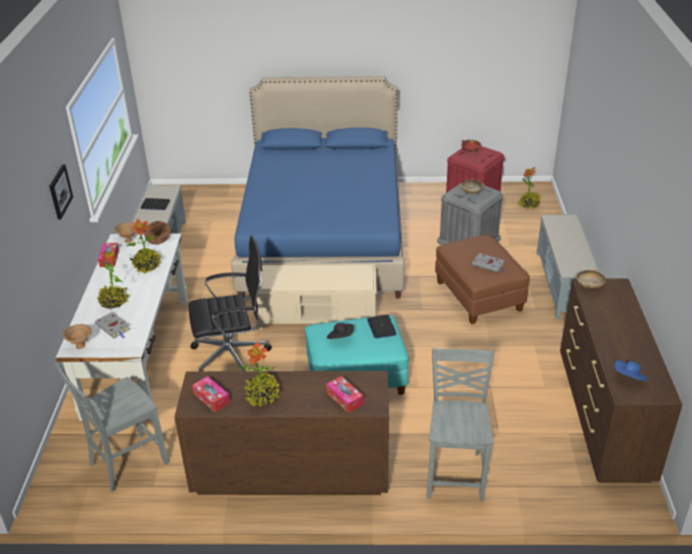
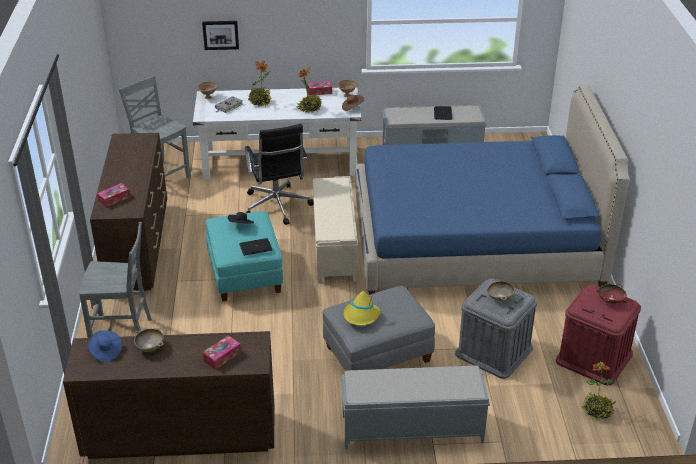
camera: 85 degrees right, 0 degrees up
(60, 191) = (311, 18): picture -> picture (220, 34)
(211, 398) = (127, 145): tissue box -> tissue box (222, 356)
(263, 395) = (125, 164): potted plant -> none
(479, 296) = (377, 355): brown ottoman -> grey ottoman
(489, 265) = (361, 316): grey book -> yellow hat
(589, 286) = (254, 341): beige bowl -> beige bowl (150, 347)

